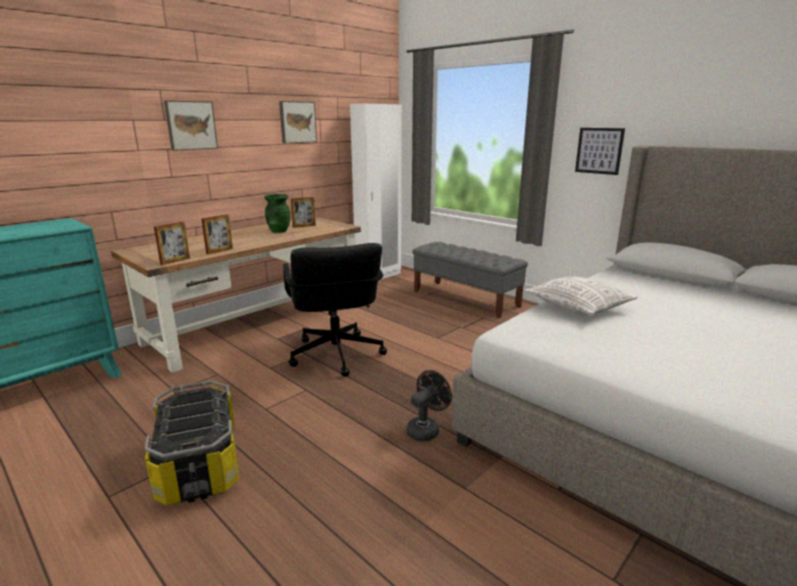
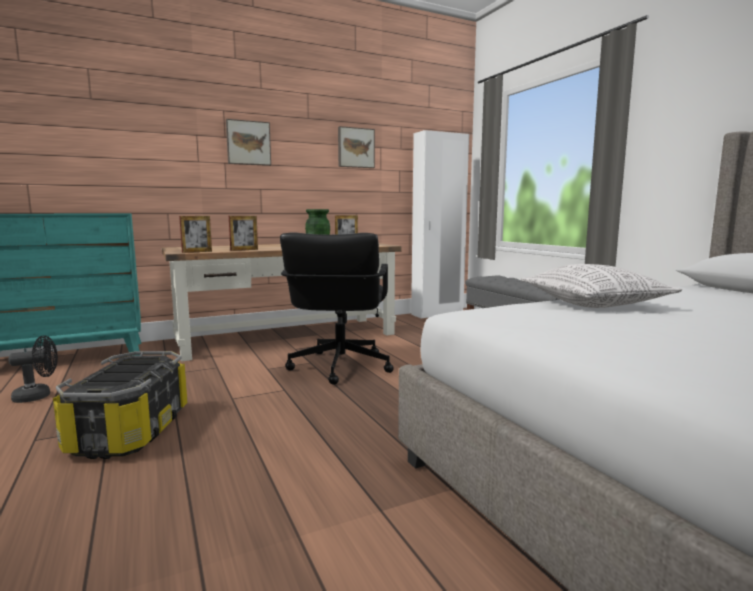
camera: 20 degrees right, 10 degrees down
(426, 429) = (381, 443): black fan -> black fan (38, 396)
(599, 151) = (686, 152): picture -> none

